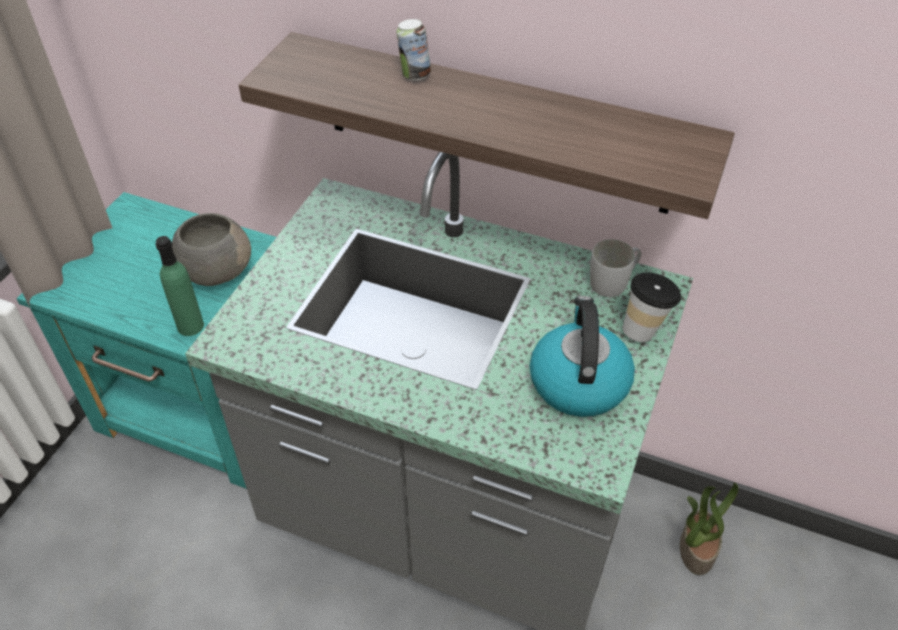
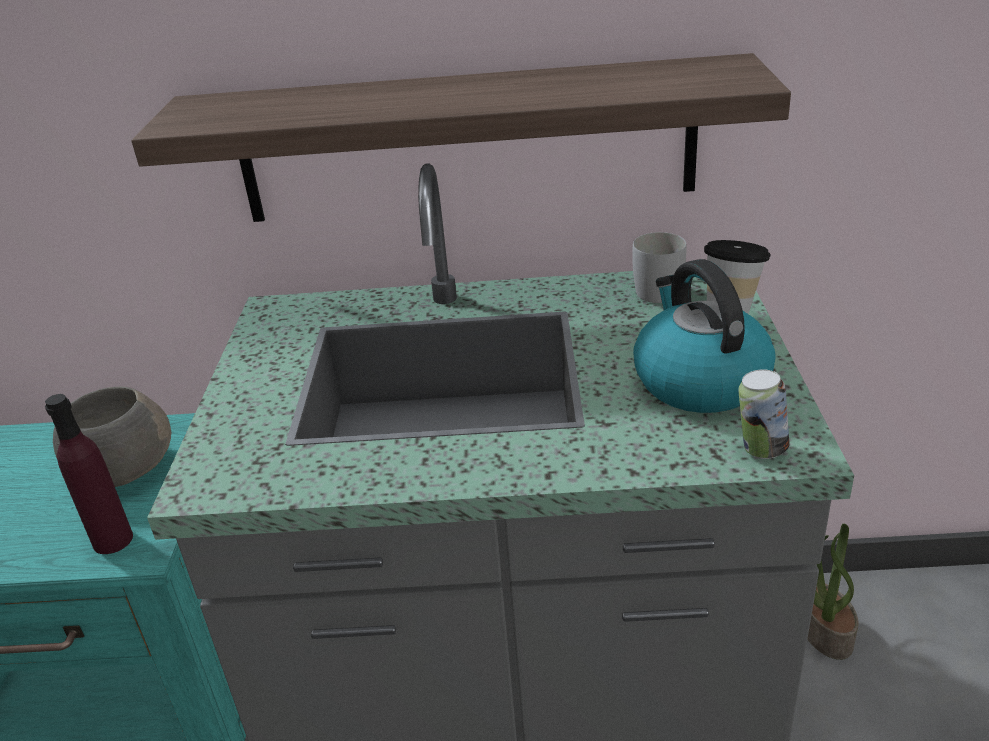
camera: 20 degrees left, 15 degrees down
(190, 326) = (113, 540): green bottle -> purple bottle
(414, 75) = (359, 90): can -> can (760, 449)

